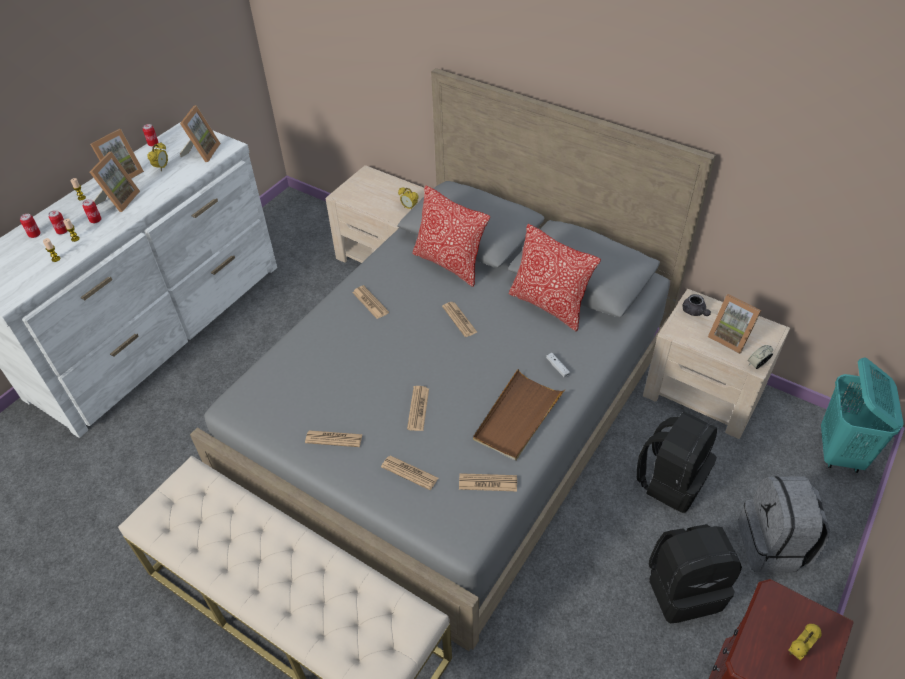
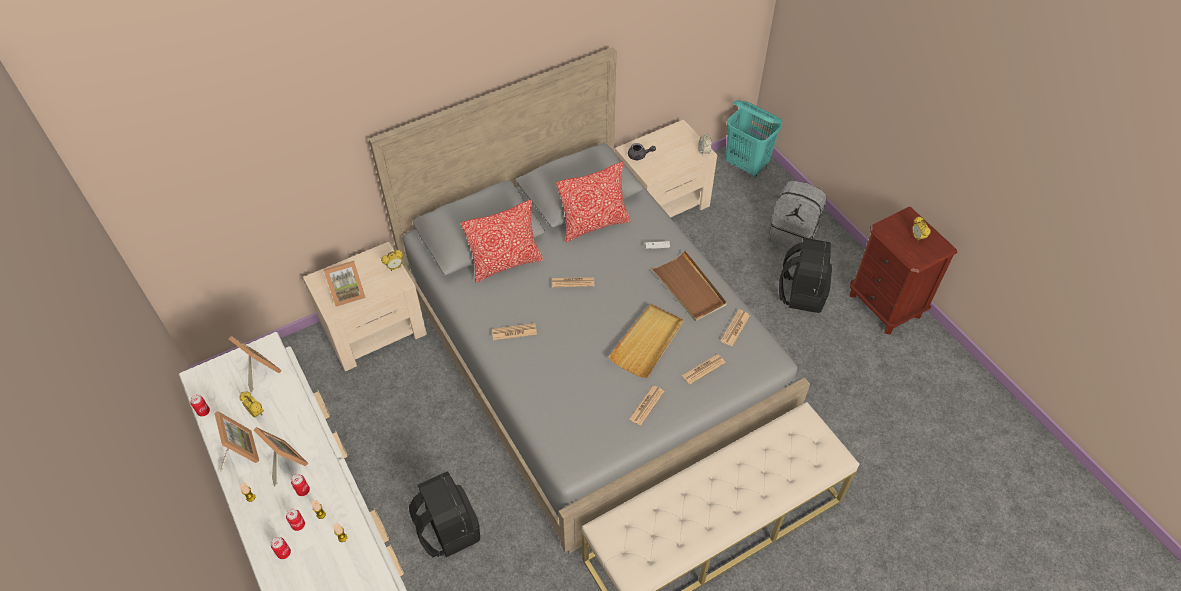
camera: 65 degrees left, 5 degrees up
(418, 409) = (647, 342): newspaper -> beige tray
(671, 481) = (722, 257): black backpack -> black backpack (448, 530)
(730, 337) = (673, 151): picture frame -> picture frame (348, 293)

